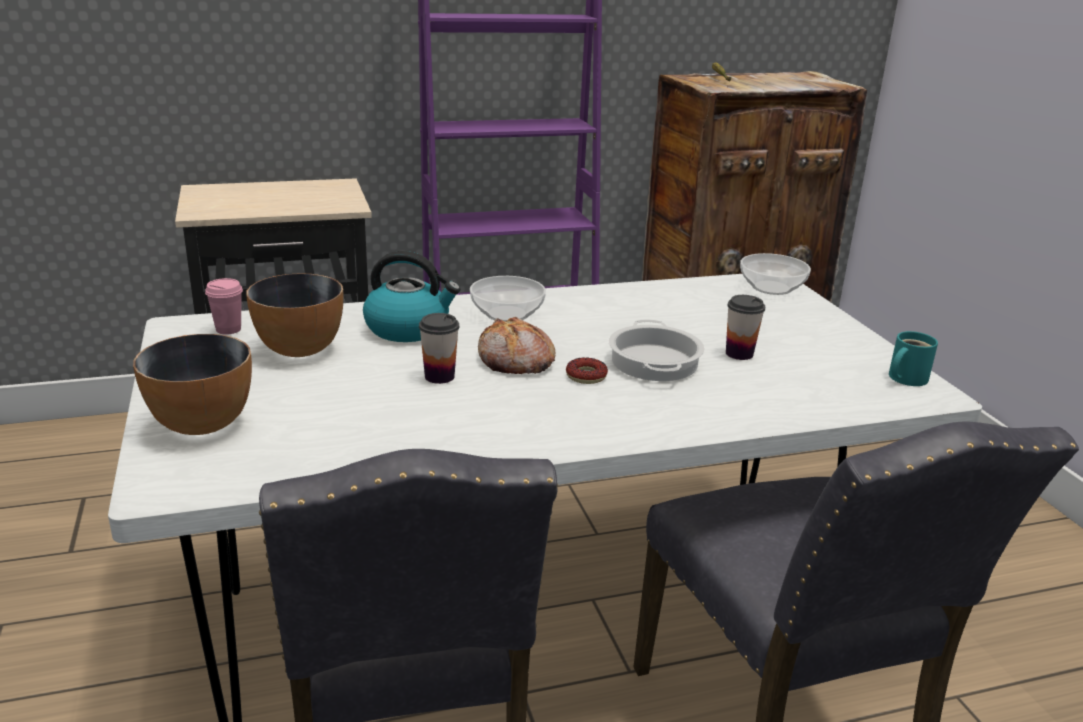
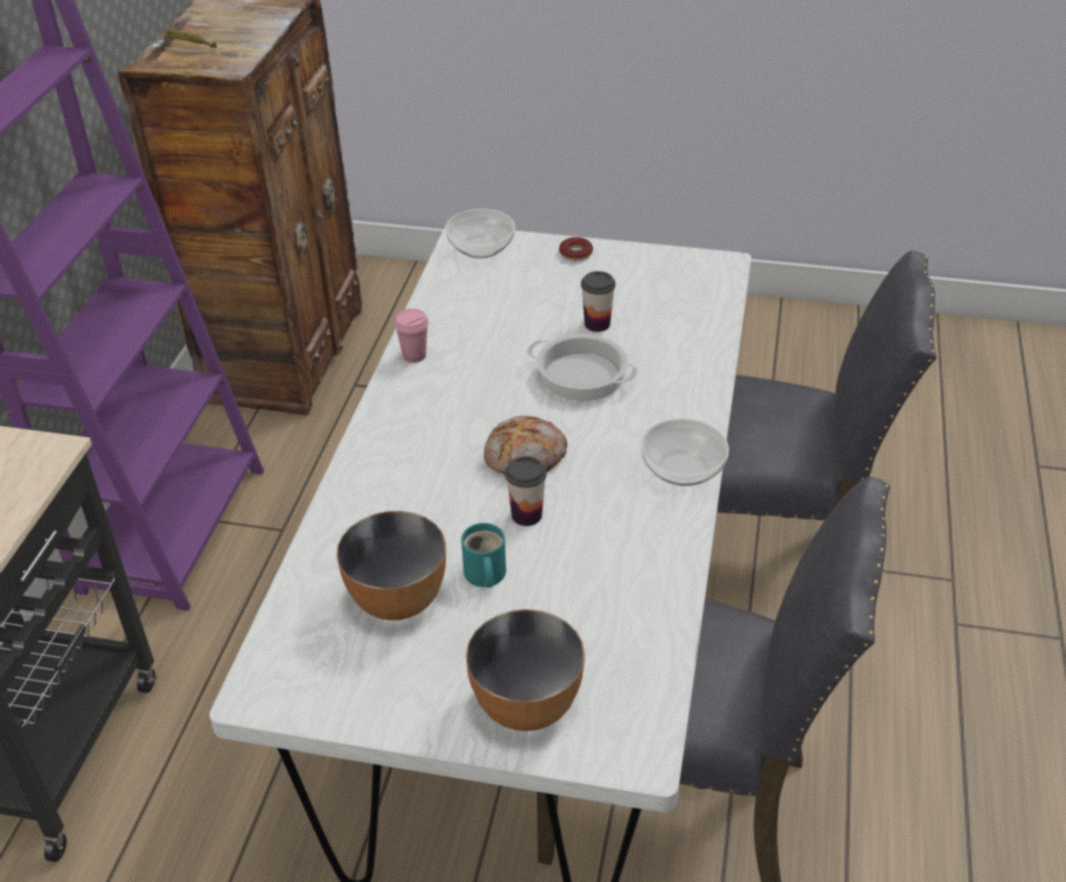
camera: 60 degrees left, 15 degrees up
(228, 329) = (301, 649): pink cup -> pink cup (414, 356)
(408, 328) = (402, 506): kettle -> none
(506, 314) = (417, 429): bowl -> bowl (683, 470)
(586, 376) = (583, 424): donut -> donut (576, 253)
(904, 378) = (689, 264): turquoise mug -> turquoise mug (484, 575)

